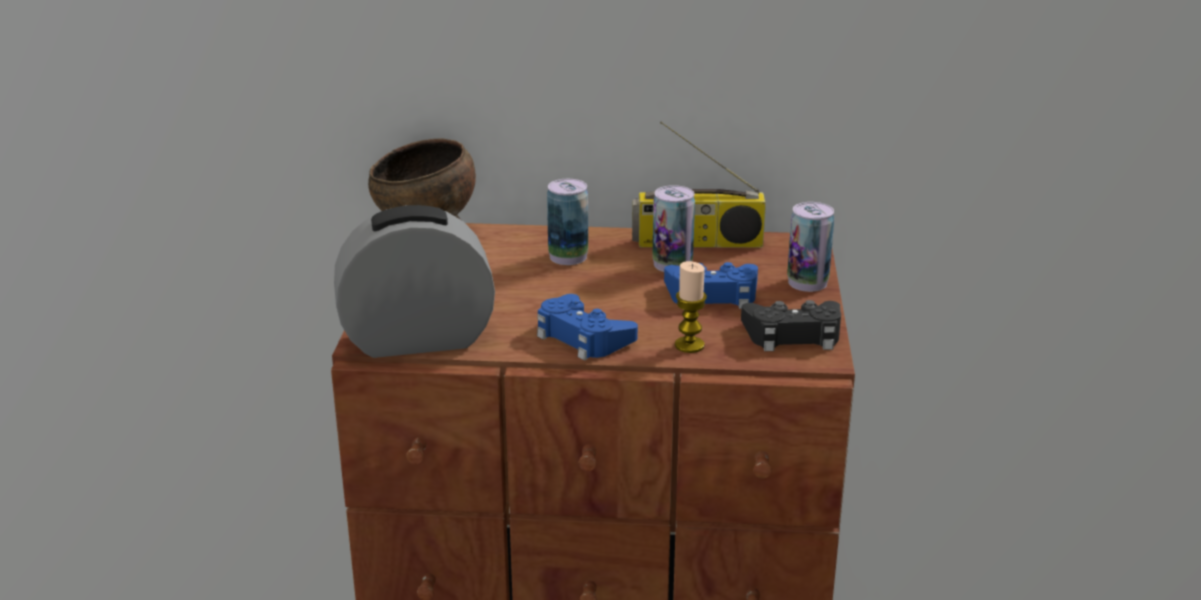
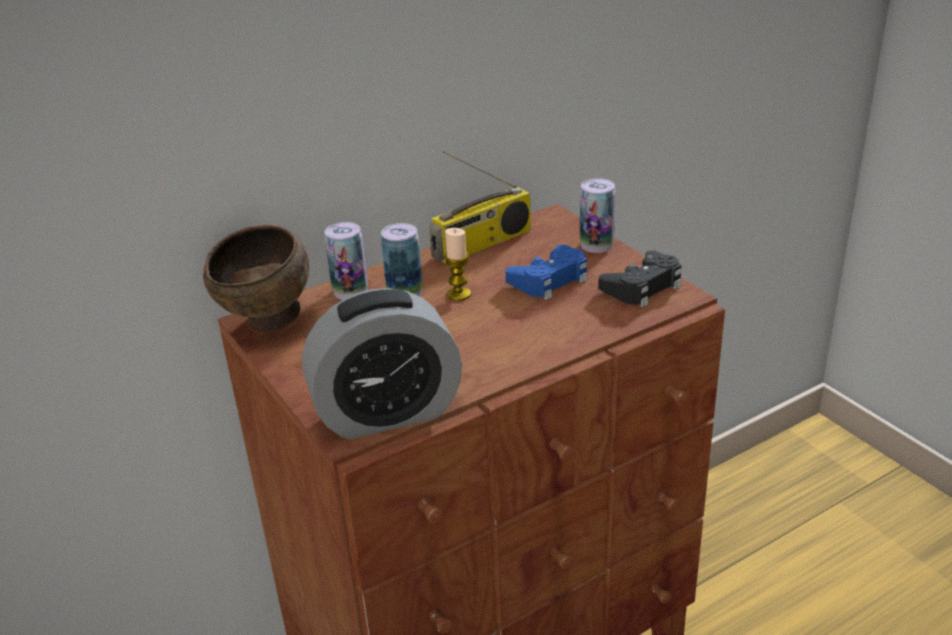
camera: 35 degrees left, 5 degrees up
(417, 340) = (387, 413): alarm clock -> alarm clock turned 150 degrees counterclockwise
(583, 337) = (509, 352): blue game controller -> none
(672, 264) = (489, 268): can -> can (350, 291)
(689, 345) = (590, 325): candle -> candle (459, 294)

